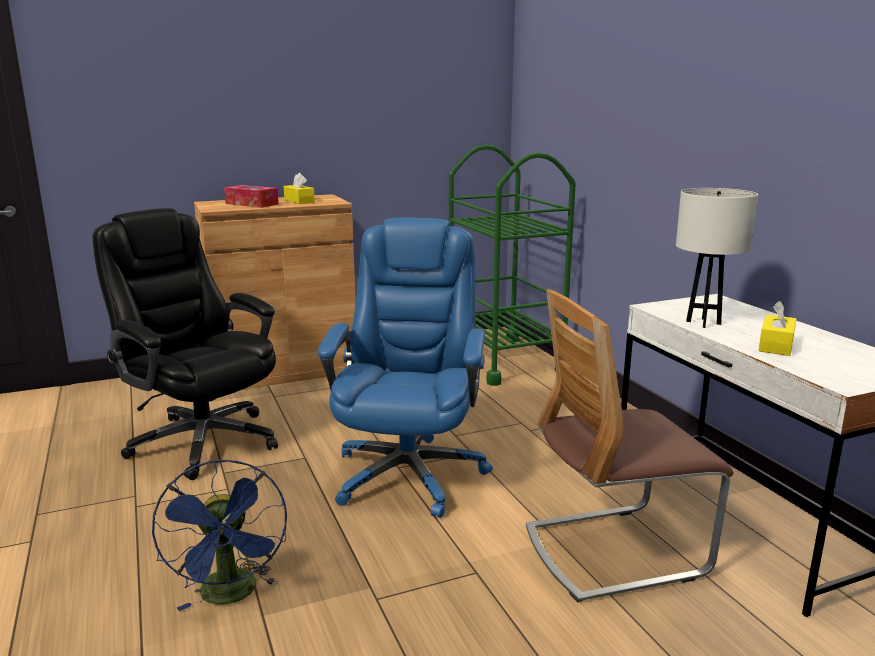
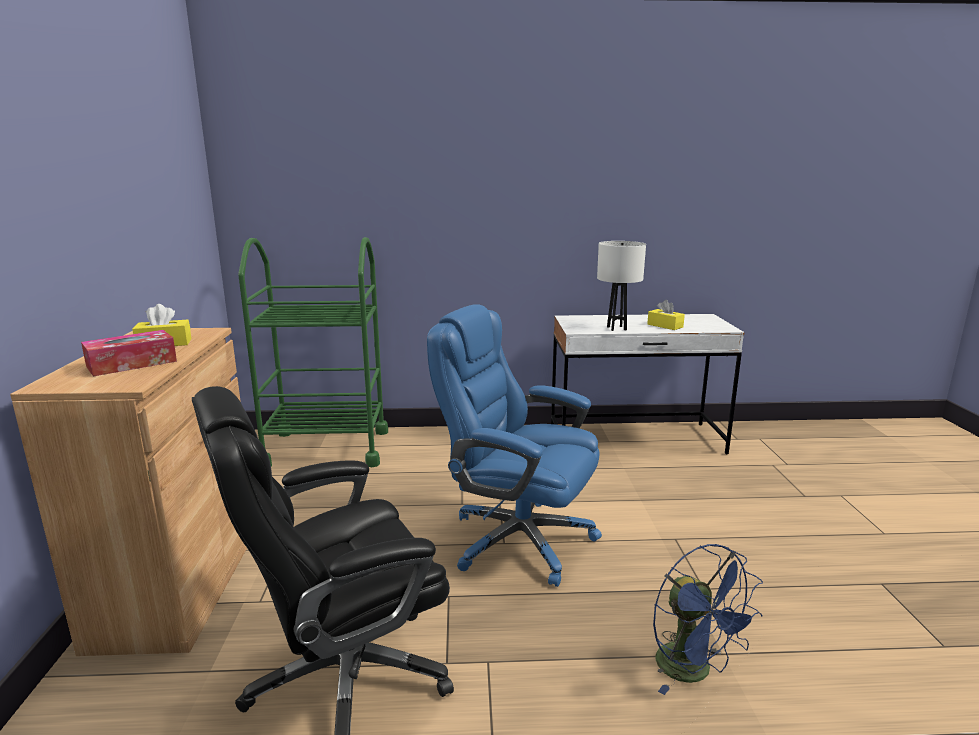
camera: 70 degrees left, 0 degrees up
(232, 596) = (693, 671): blue fan -> blue fan turned 60 degrees clockwise
(614, 551) = (659, 484): chair -> none

